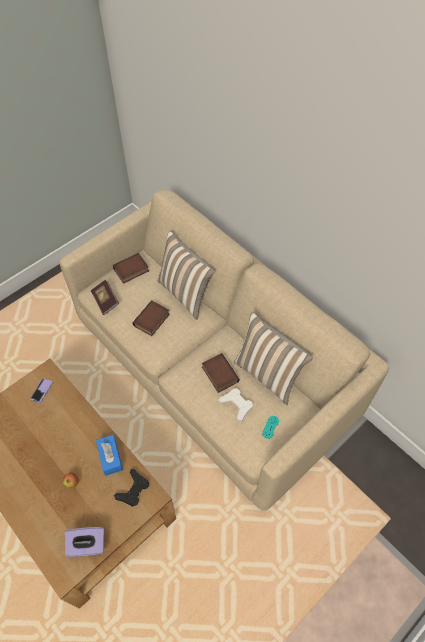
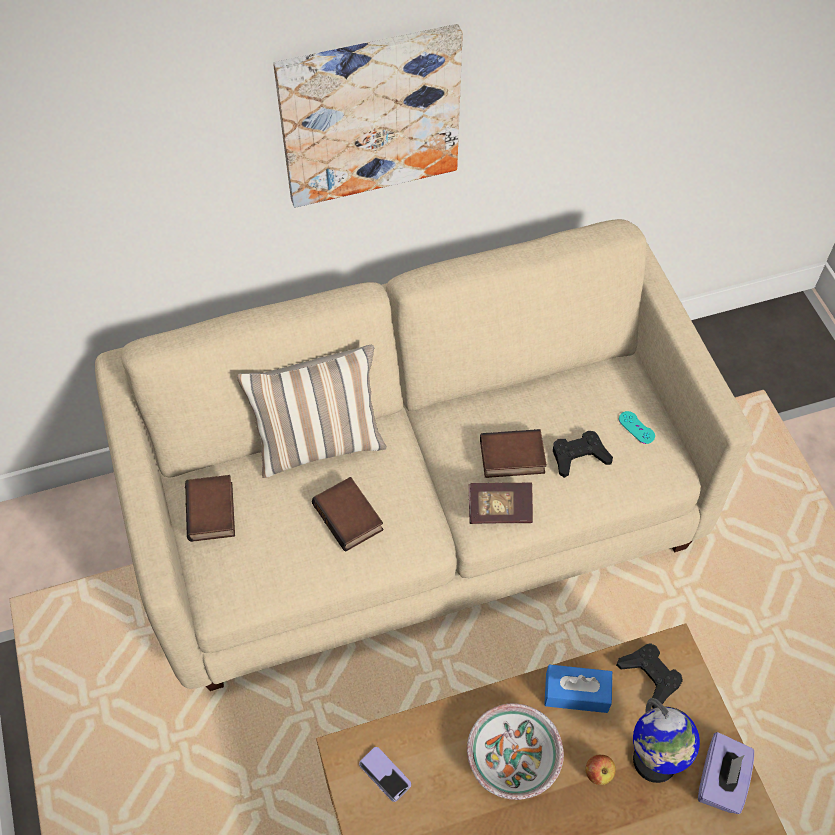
camera: 65 degrees left, 0 degrees up
(66, 440) = (512, 759): none -> bowl
(87, 507) = (654, 761): none -> globe
(105, 301) = (257, 581): book -> book (499, 510)
(236, 405) = (579, 456): white game controller -> black game controller
(267, 374) = (544, 392): pillow -> none
(289, 180) = (370, 115): none -> picture

